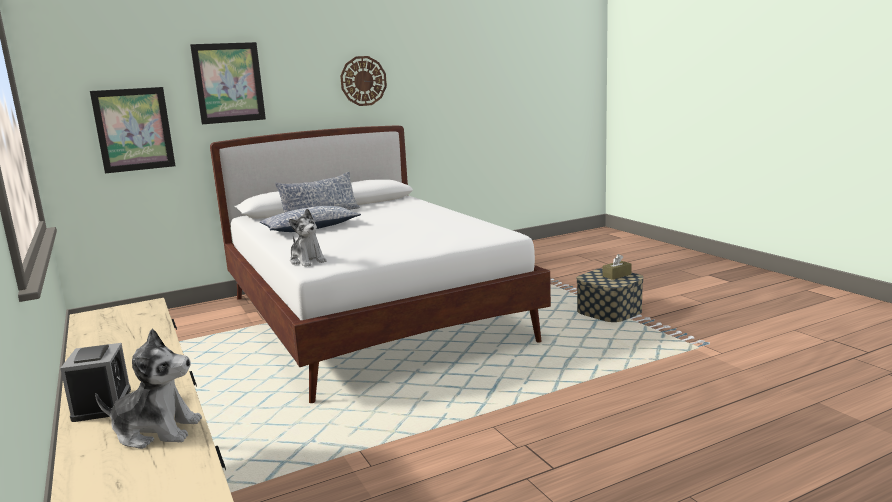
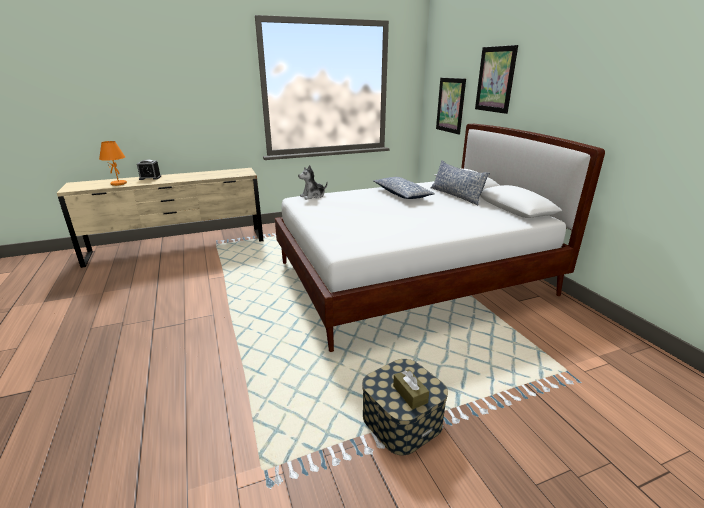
camera: 95 degrees right, 10 degrees up
(156, 431) = (119, 183): plush toy -> orange table lamp
(363, 81) = (591, 90): wall clock -> none

